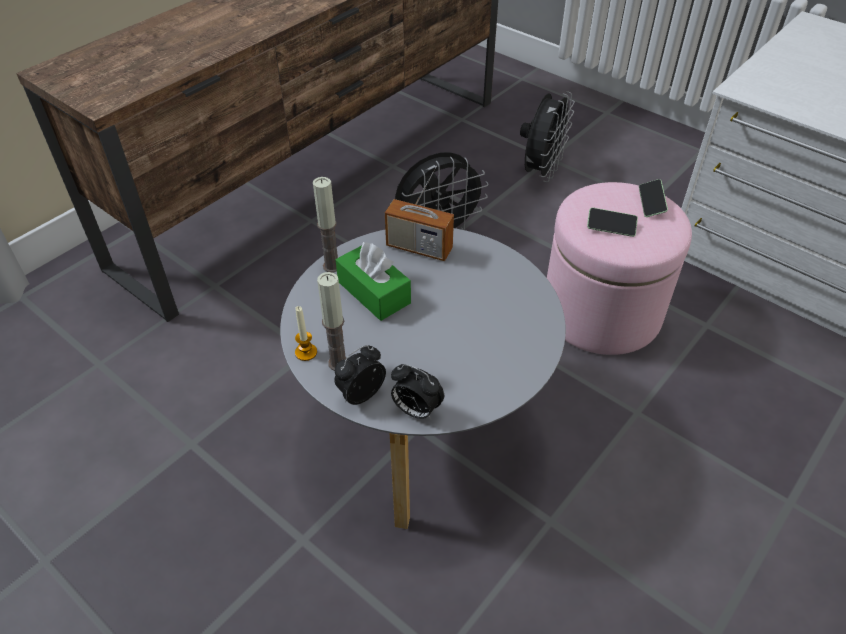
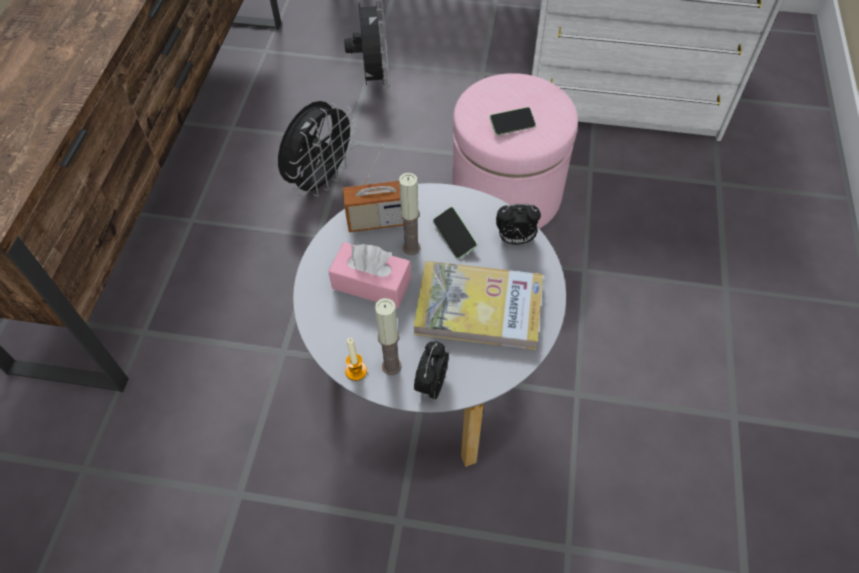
camera: 30 degrees left, 10 degrees up
(332, 266) = (314, 276): candle -> candle (411, 247)
(374, 292) = (371, 283): green tissue box -> pink tissue box
(416, 410) = (486, 374): alarm clock -> alarm clock (515, 239)
(453, 353) = (478, 308): none -> book
(651, 203) = (528, 88): phone -> phone (454, 237)

